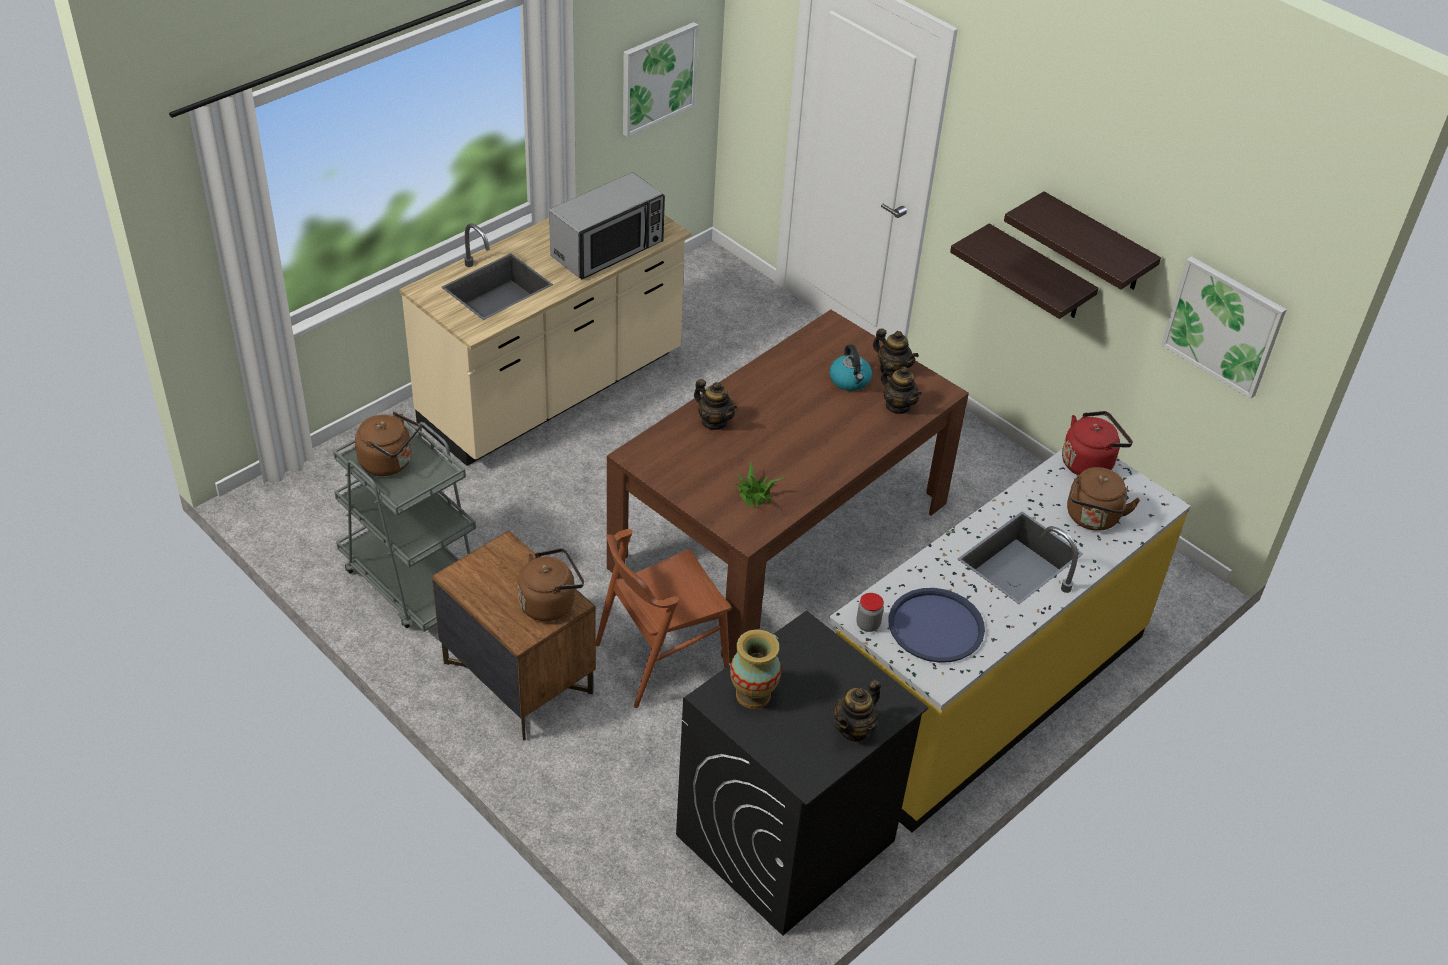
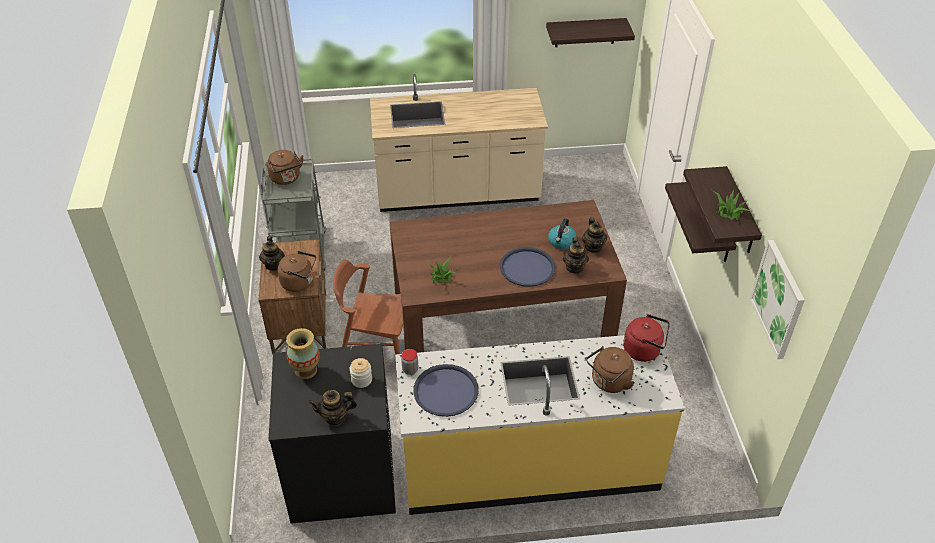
camera: 40 degrees right, 0 degrees up
(608, 249) = (493, 118): microwave -> none
(658, 78) = (585, 32): picture -> shelf
(714, 422) = (462, 230): teapot -> teapot (274, 265)
(833, 667) = (361, 380): none -> jar
(844, 432) = (527, 268): none -> blue tray
(1102, 244) = (728, 211): none -> potted plant

